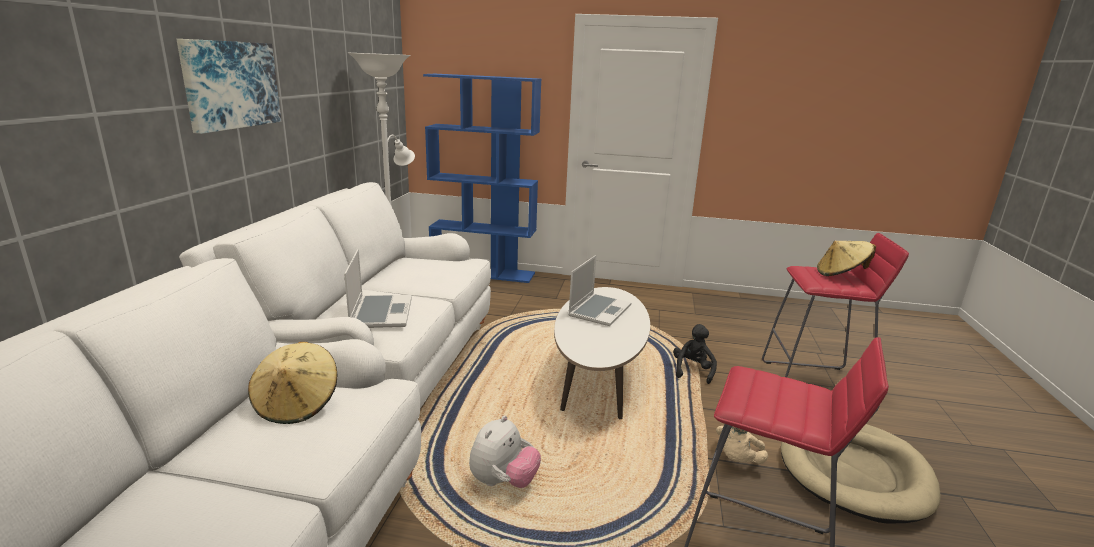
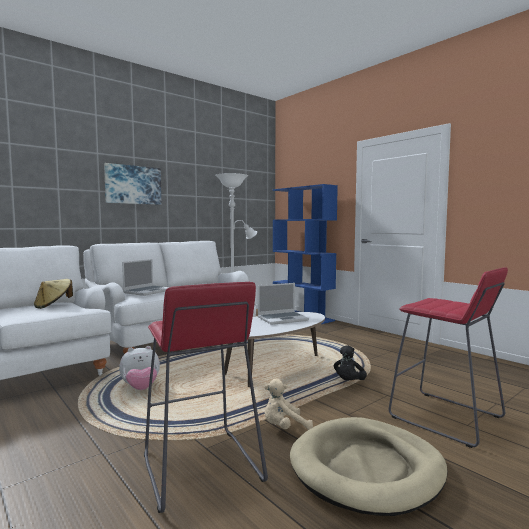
camera: 40 degrees right, 15 degrees down
(692, 371) = (349, 382): black plush toy -> black plush toy turned 150 degrees clockwise
(841, 274) = (460, 304): beige hat -> none

